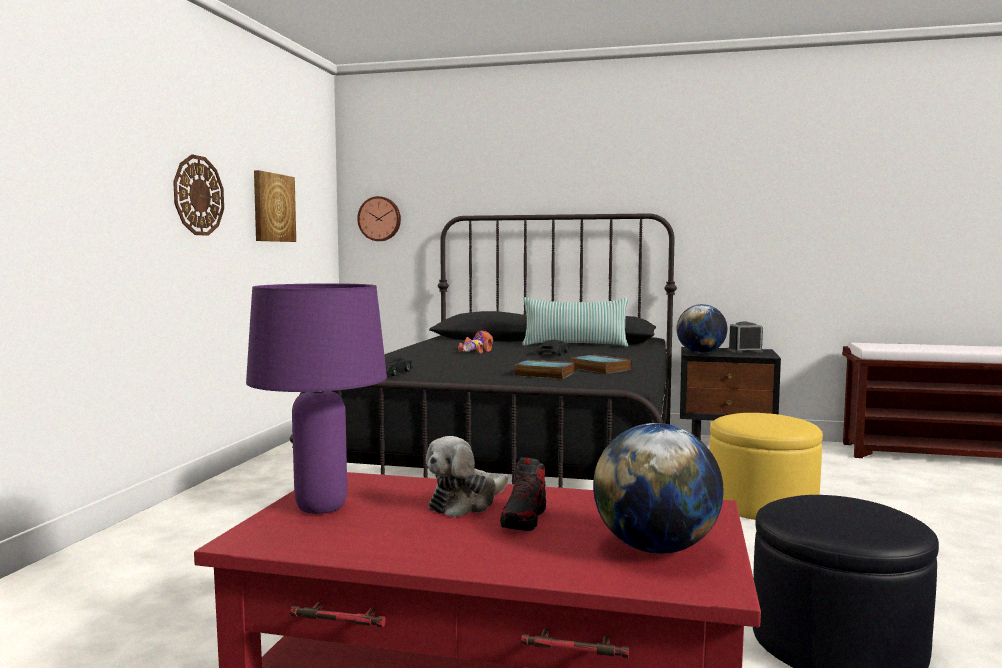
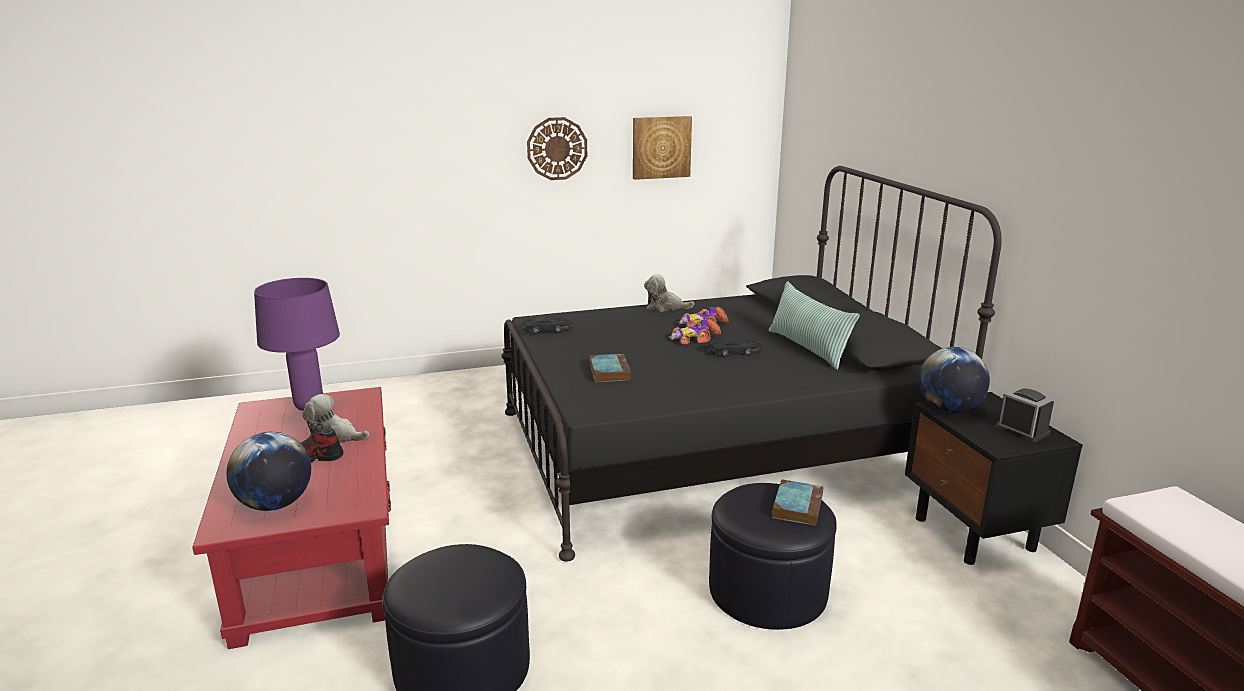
camera: 60 degrees right, 15 degrees up
(380, 219) = (801, 153): wall clock -> none
(407, 351) = (665, 307): none -> plush toy
(504, 355) = (694, 339): none -> toy car
(599, 369) = (666, 384): book -> book (797, 506)
(762, 504) = (768, 590): yellow ottoman -> black ottoman

